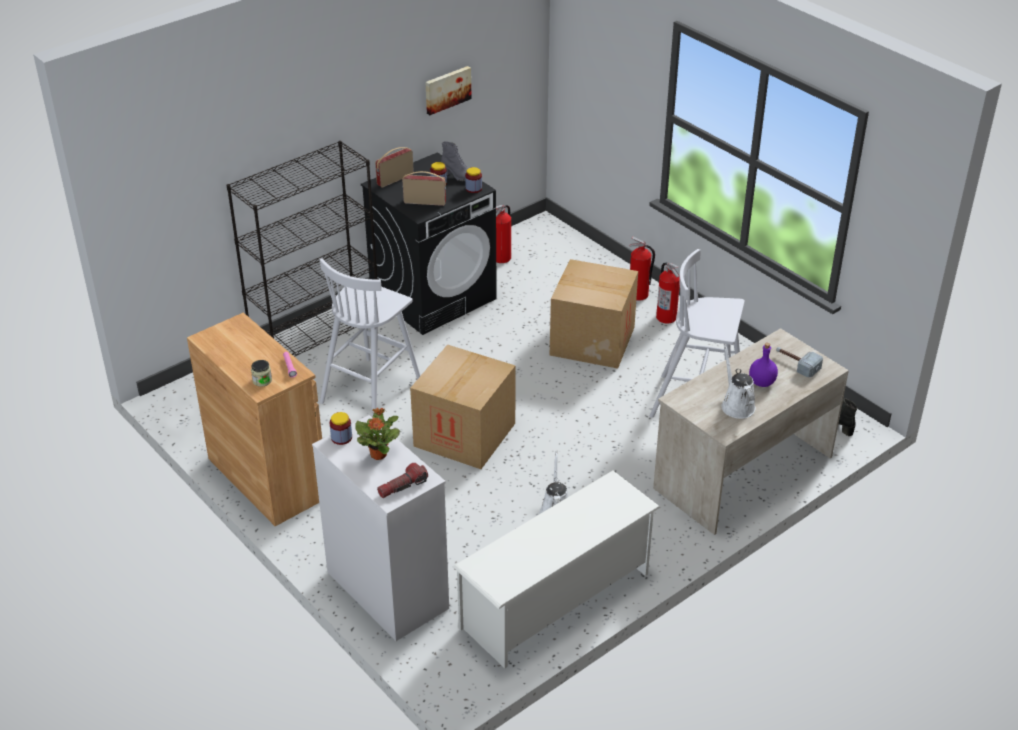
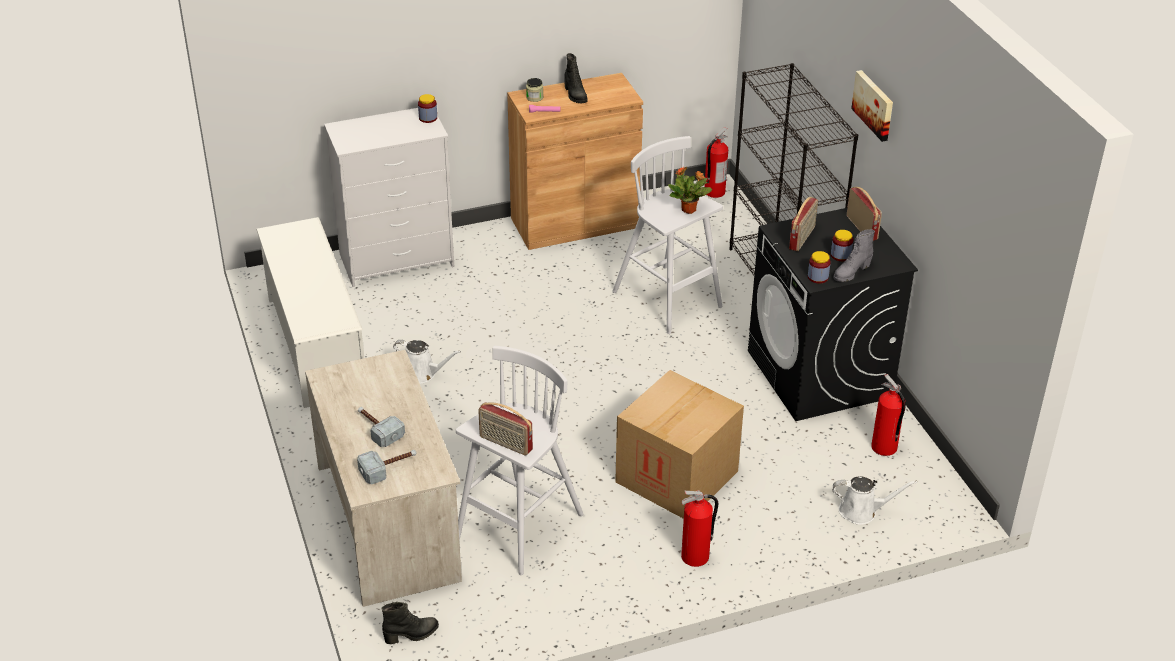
camera: 110 degrees right, 0 degrees up
(247, 356) = (575, 95): none -> black boot
(379, 454) = (394, 131): potted plant -> potted plant (689, 210)
(402, 487) = (346, 135): flashlight -> none
(447, 89) = (942, 212): picture -> picture (874, 105)
(464, 434) = (566, 343): cardboard box -> none
(638, 295) = (754, 547): fire extinguisher -> fire extinguisher (714, 192)
(730, 314) = (505, 444): none -> radio
(736, 405) = (357, 398): white watering can -> white watering can (862, 511)
(761, 383) = (377, 429): purple bottle -> hammer

